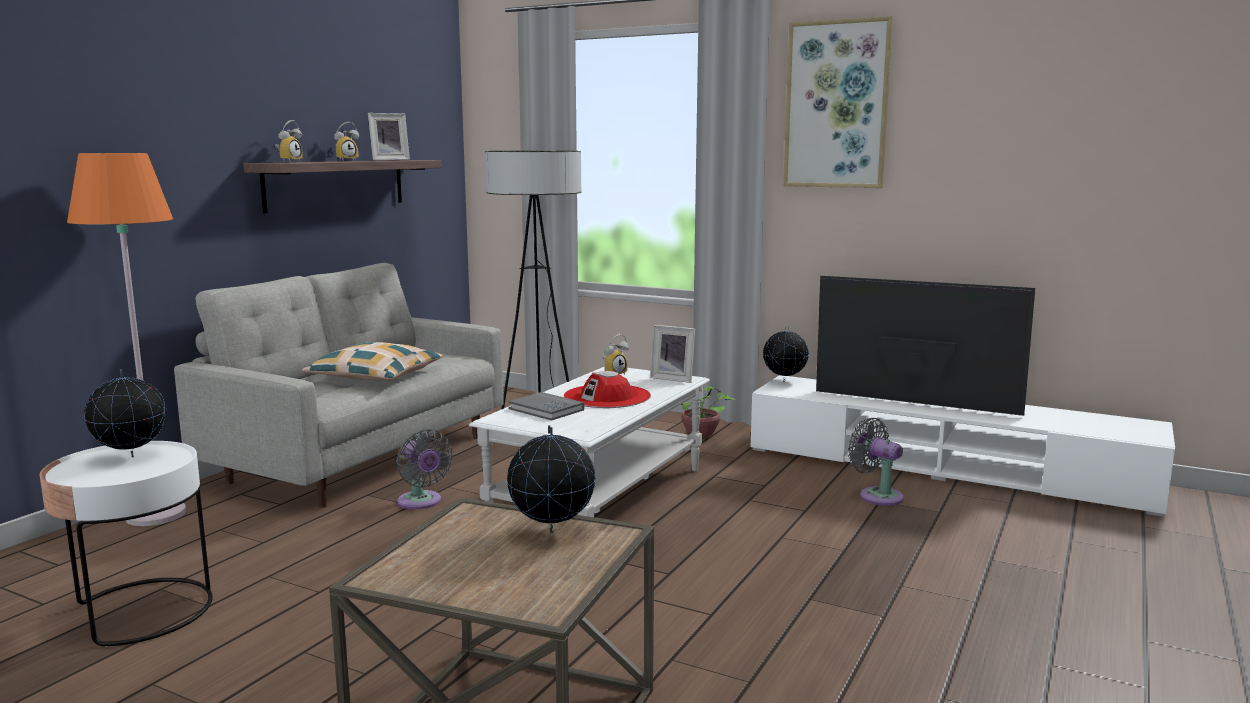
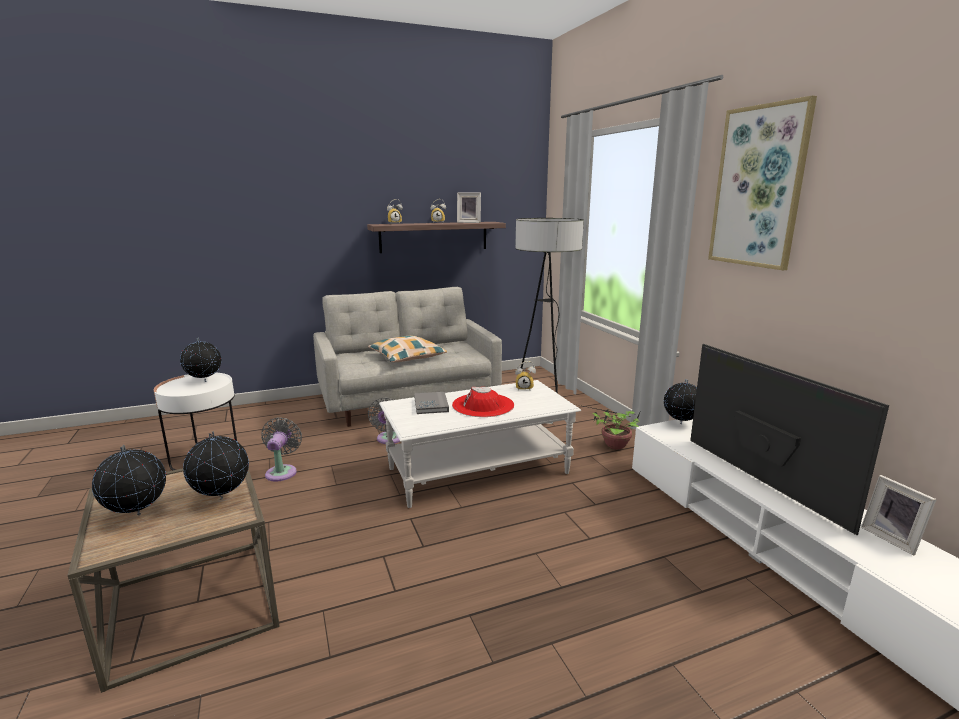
camera: 40 degrees right, 5 degrees up
(156, 515) = (289, 407): orange floor lamp -> none
(488, 576) = (137, 515): none -> globe
(673, 378) = (554, 402): picture frame -> picture frame (892, 538)
(877, 496) = (669, 550): grey fan -> grey fan (282, 471)

